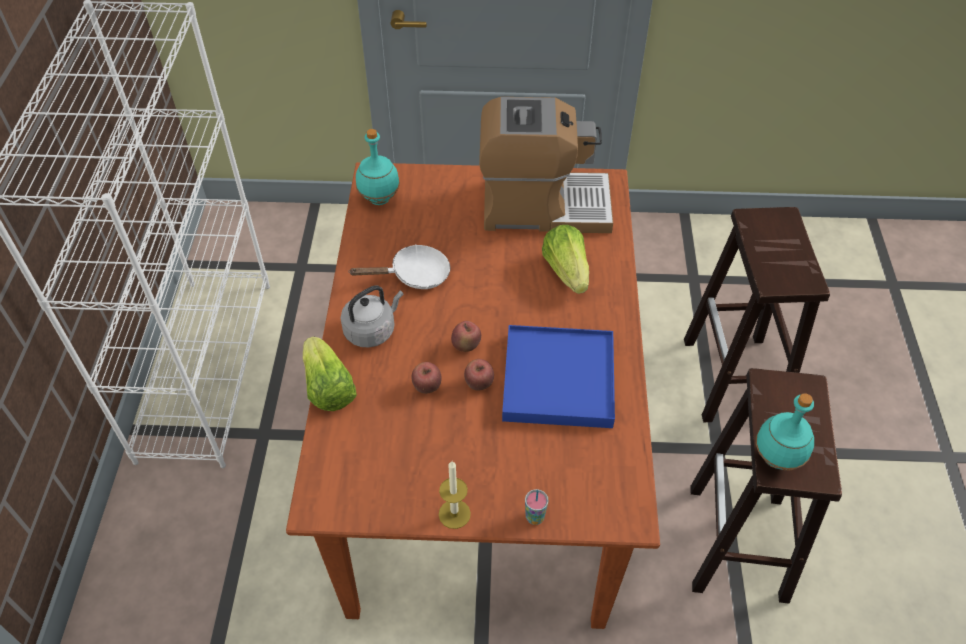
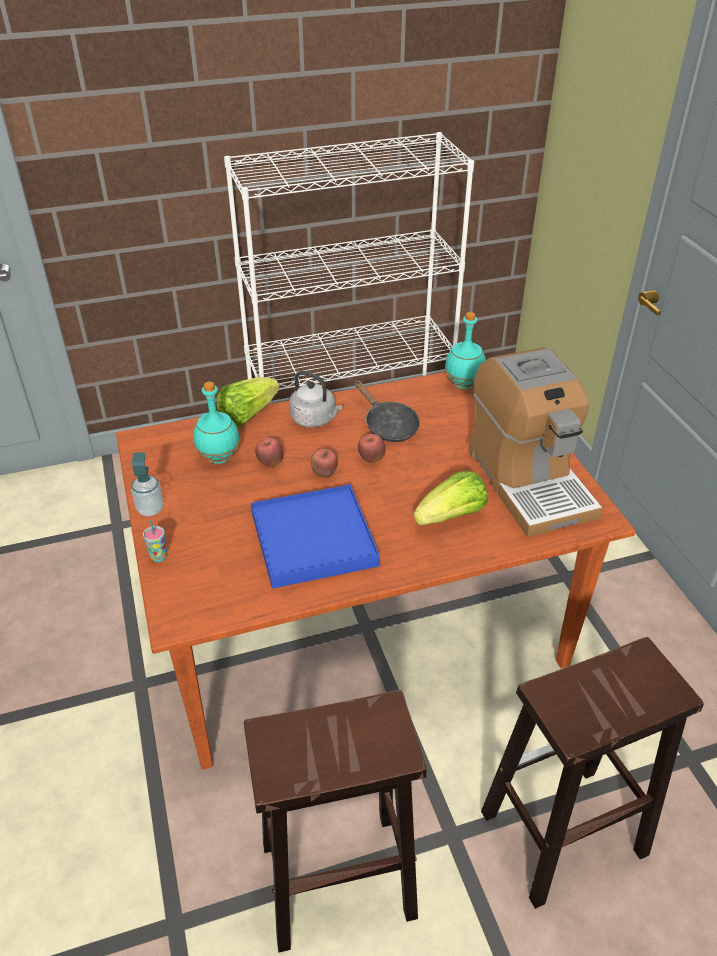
camera: 70 degrees right, 10 degrees down
(414, 275) = (388, 425): white frying pan -> black frying pan
(454, 514) = (150, 509): candle -> soap dispenser
(479, 384) = (286, 491): apple -> apple (371, 459)
(777, 459) = (283, 733): turquoise bottle -> turquoise bottle (218, 458)

